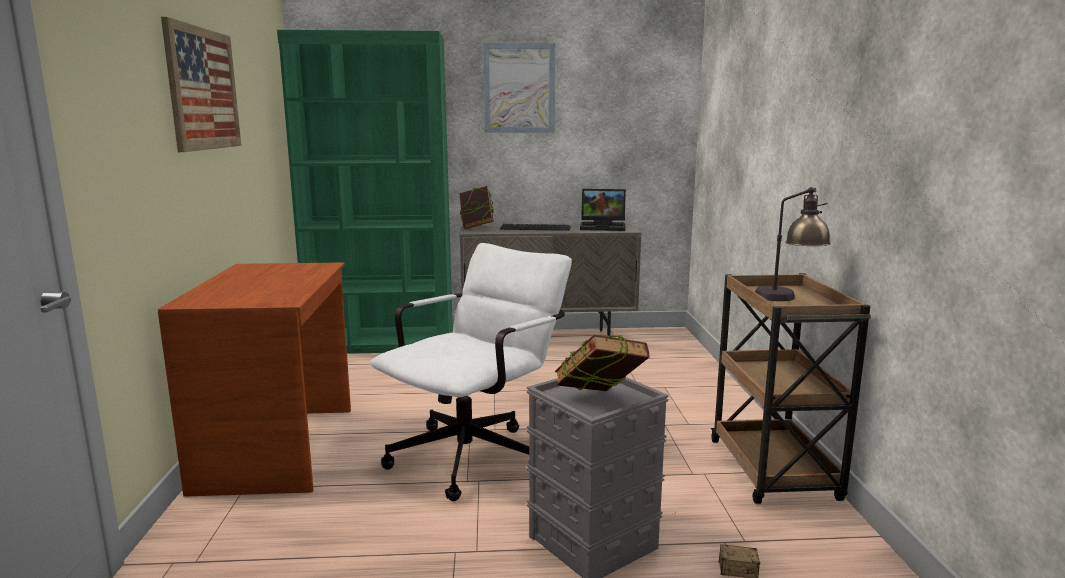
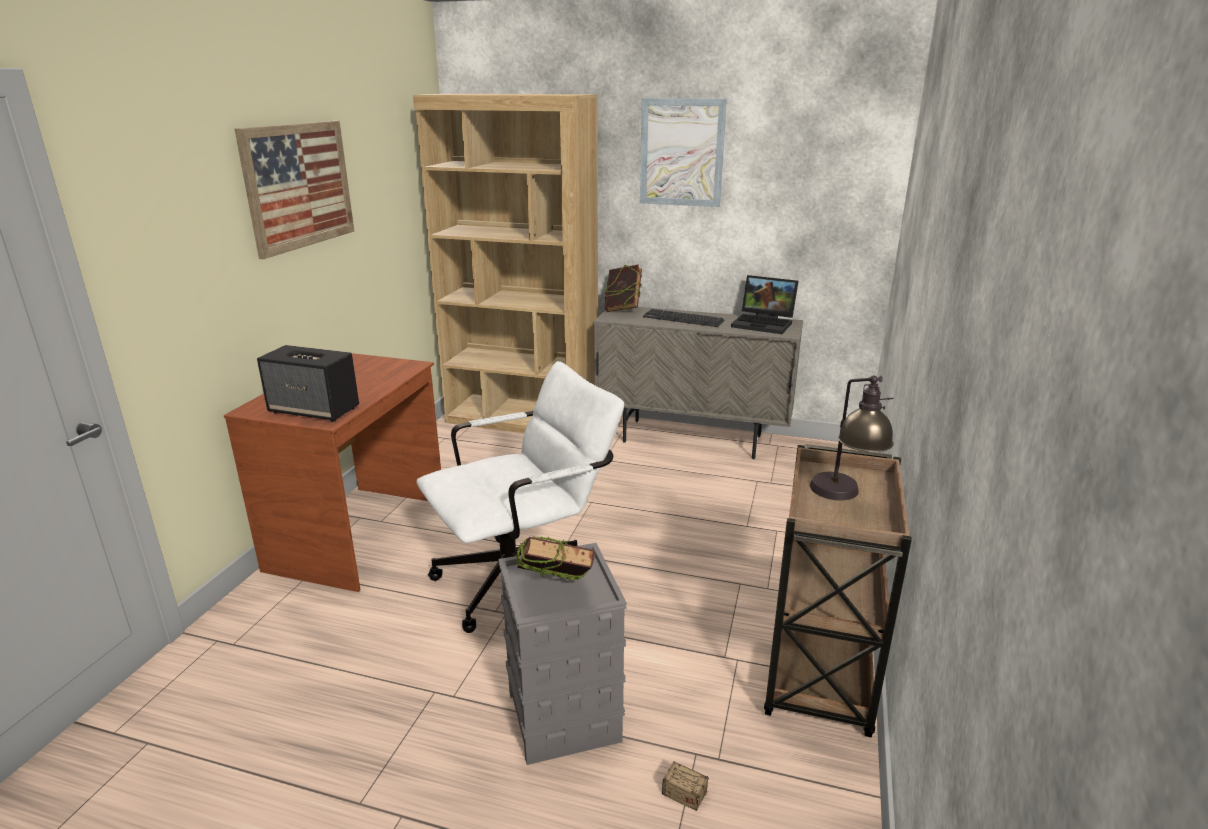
camera: 20 degrees right, 10 degrees up
(261, 297) = (315, 410): none -> speaker
(383, 343) = (522, 420): green bookcase -> brown bookcase

